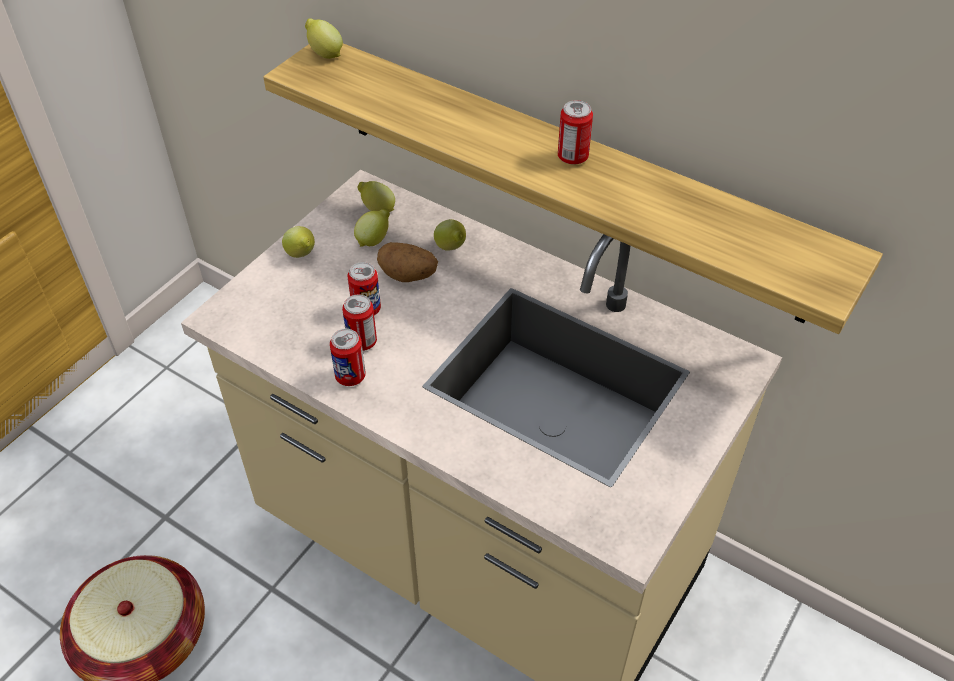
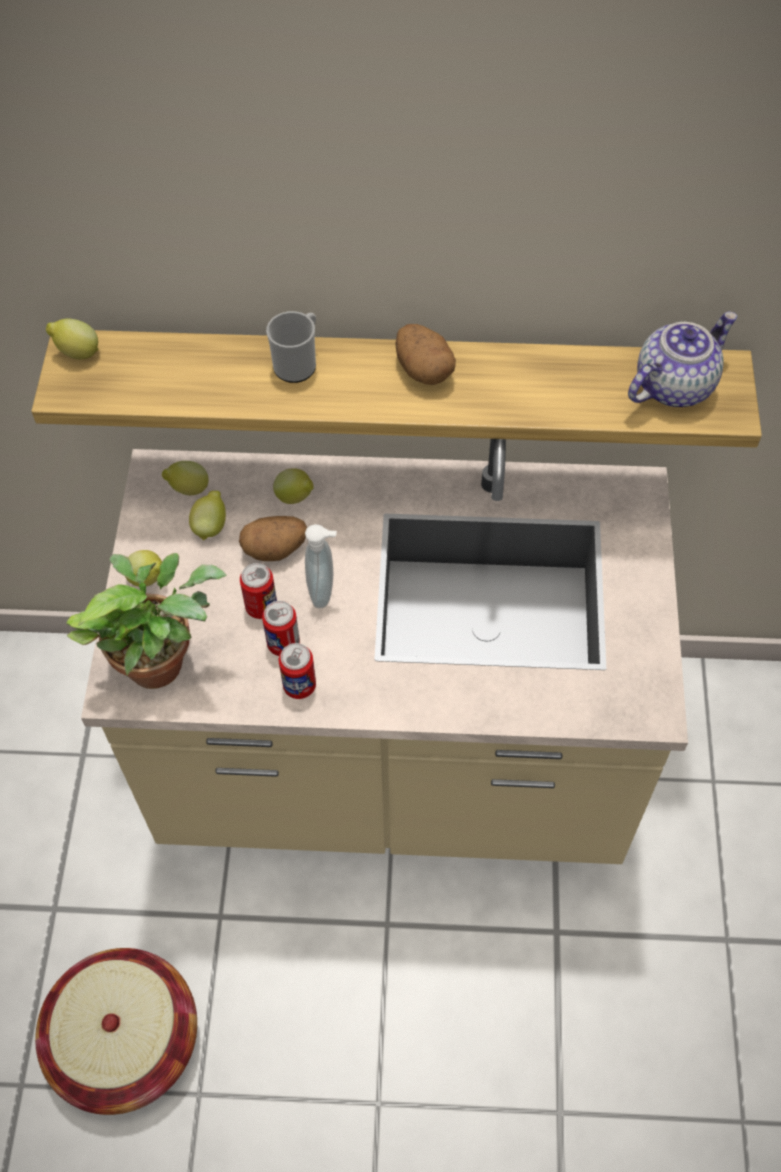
camera: 30 degrees left, 10 degrees up
(266, 311) = (162, 660): none -> potted plant
(422, 320) = (324, 591): none -> soap dispenser
(476, 117) = (298, 363): none -> mug
(572, 157) = (424, 369): can -> potato
(786, 250) = (673, 384): none -> teapot

